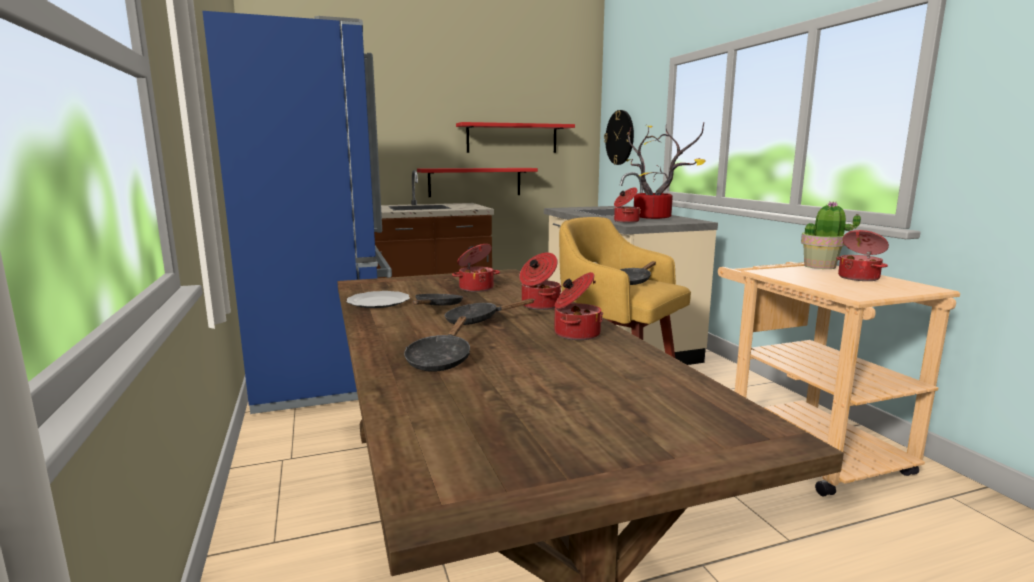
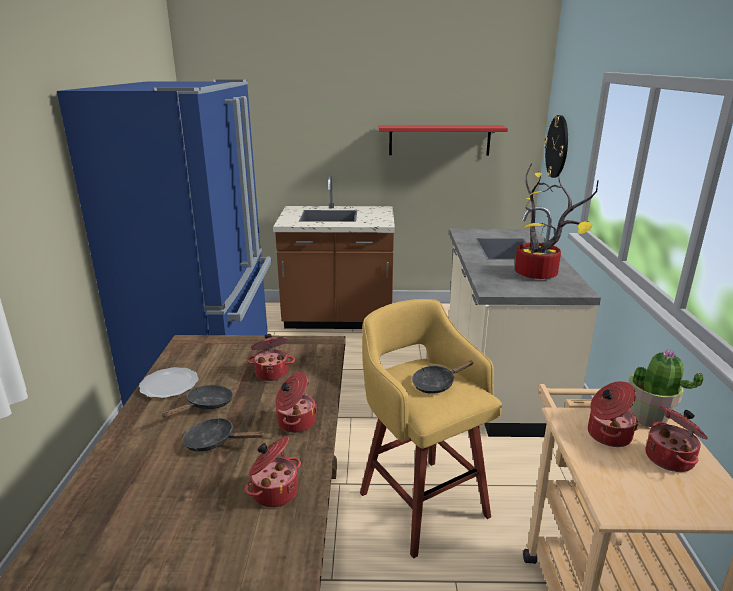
camera: 20 degrees right, 10 degrees up
(440, 359) = (121, 511): black frying pan -> none
(475, 182) = (396, 185): red shelf -> none
(625, 221) = (494, 281): cooking pot -> cooking pot (607, 434)

